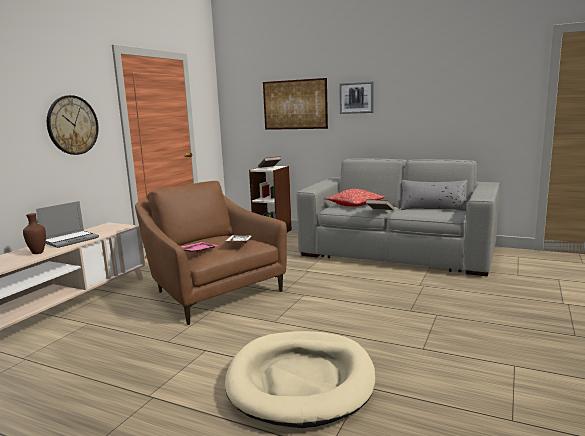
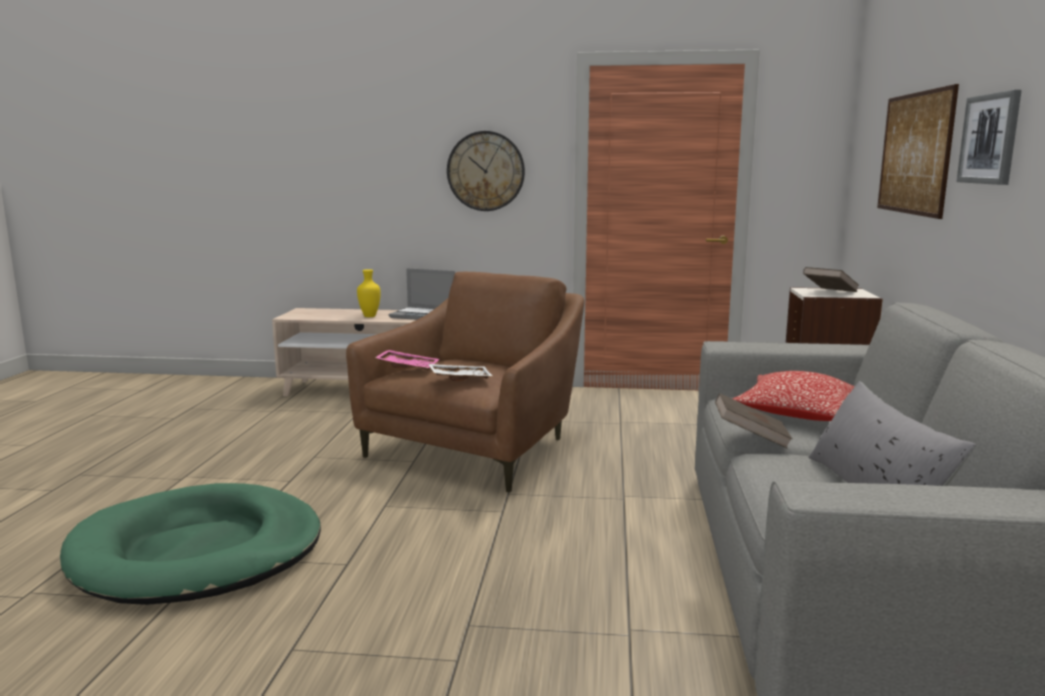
camera: 70 degrees right, 0 degrees up
(37, 253) = (369, 316): brown vase -> yellow vase
(301, 381) = (198, 552): beige dog bed -> green dog bed

